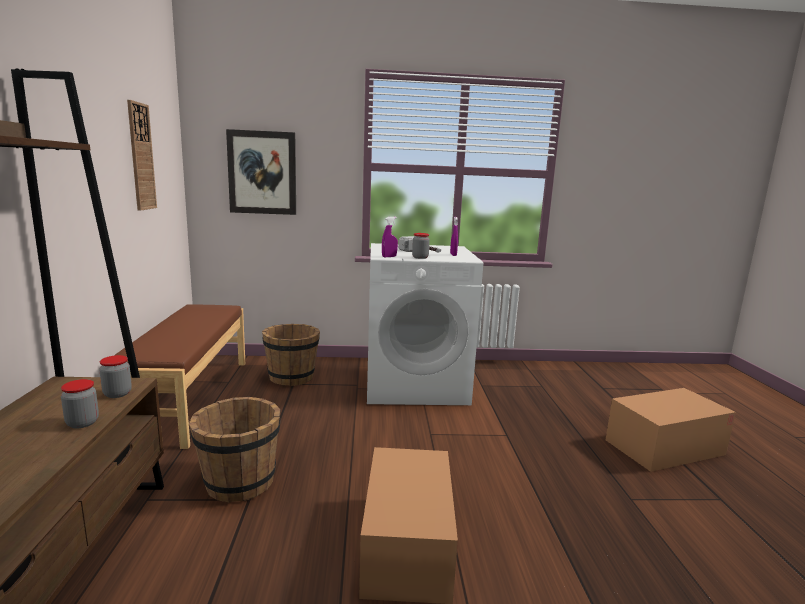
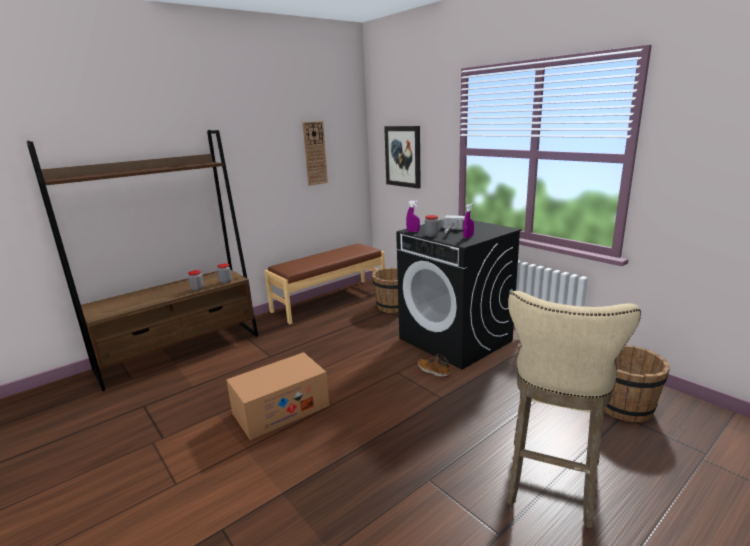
camera: 55 degrees right, 5 degrees up
(239, 482) = (279, 347): brown bucket -> brown bucket (624, 407)
(416, 384) = (456, 340): white washing machine -> black washing machine
(455, 417) = (433, 371): none -> boot
(664, 447) = (551, 481): cardboard box -> beige stool

